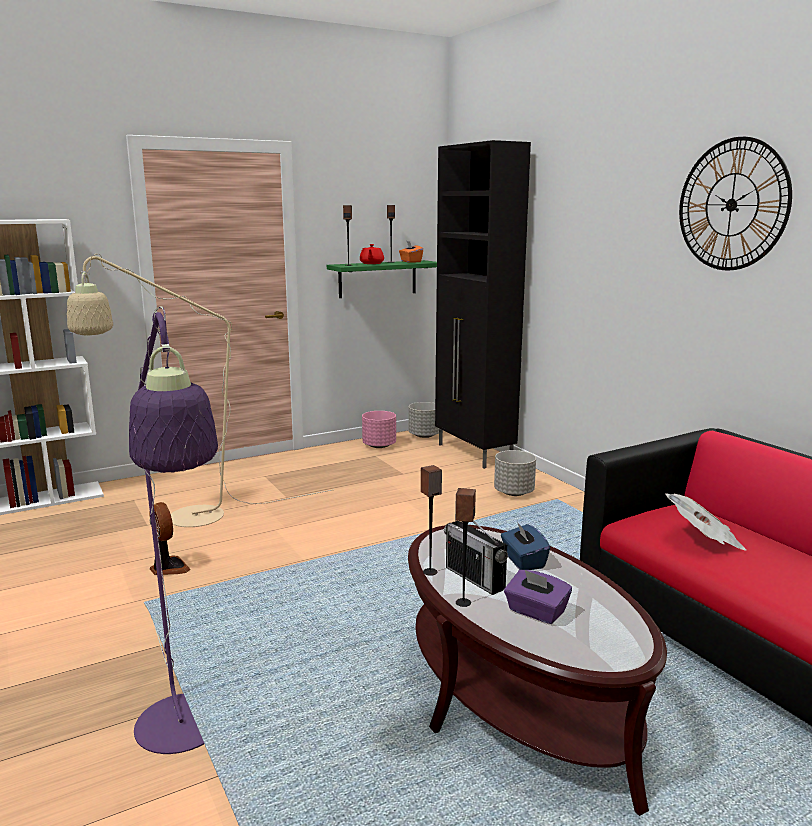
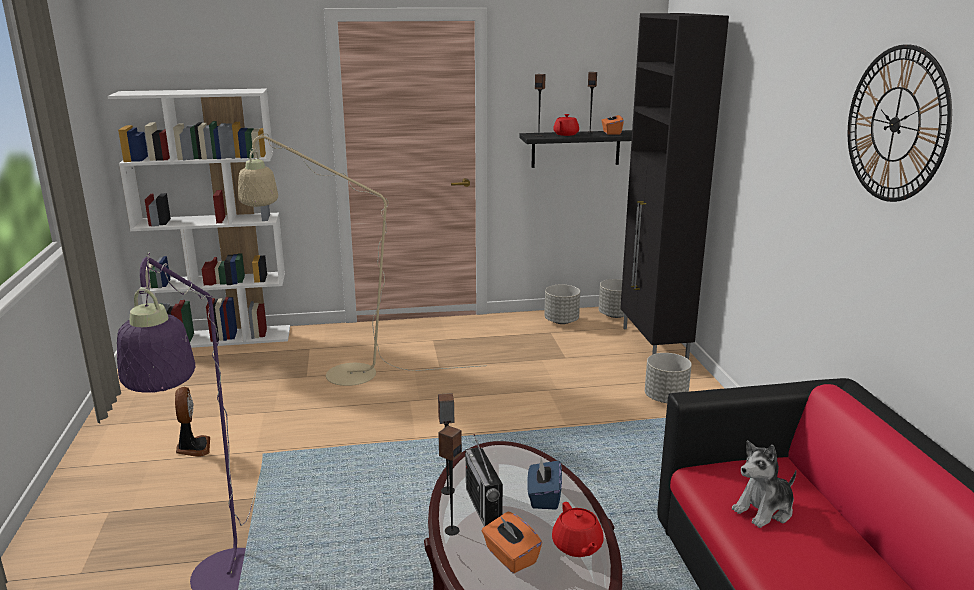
camera: 20 degrees right, 5 degrees up
(168, 568) = (299, 424): fan -> fan (193, 448)
(377, 279) = (575, 148): green shelf -> black shelf
(379, 445) = (561, 321): pink planter -> grey planter
(536, 612) = (510, 556): purple tissue box -> orange tissue box
(587, 592) = (577, 546): none -> red teapot
(703, 540) = (764, 510): newspaper -> plush toy

